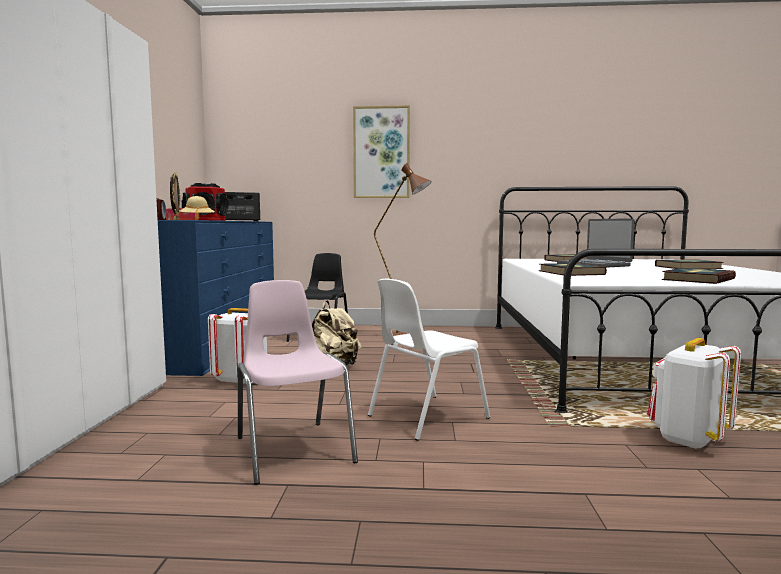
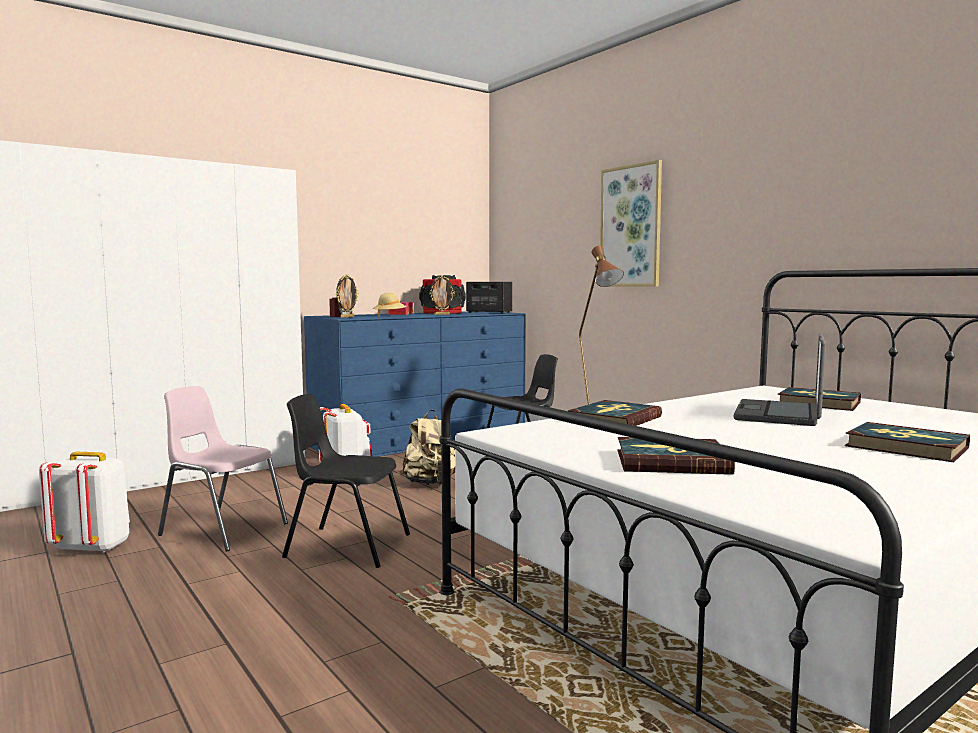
camera: 50 degrees right, 0 degrees up
(228, 220) = (442, 314): none -> picture frame
(293, 449) = (222, 529): pink chair -> pink chair turned 90 degrees counterclockwise
(425, 417) = (346, 546): white chair -> black chair
(688, 440) = (445, 674): white backpack -> white backpack (93, 547)

